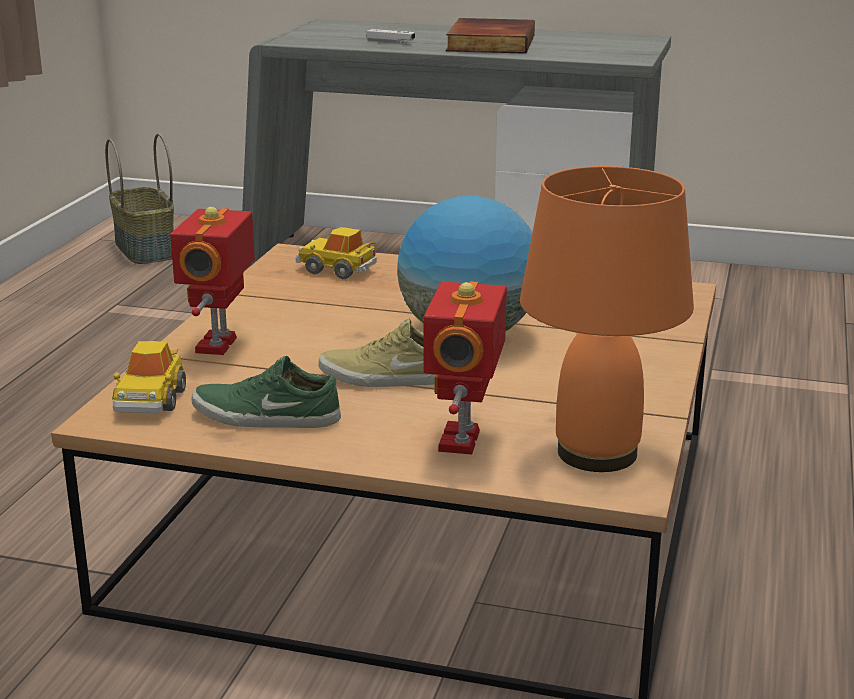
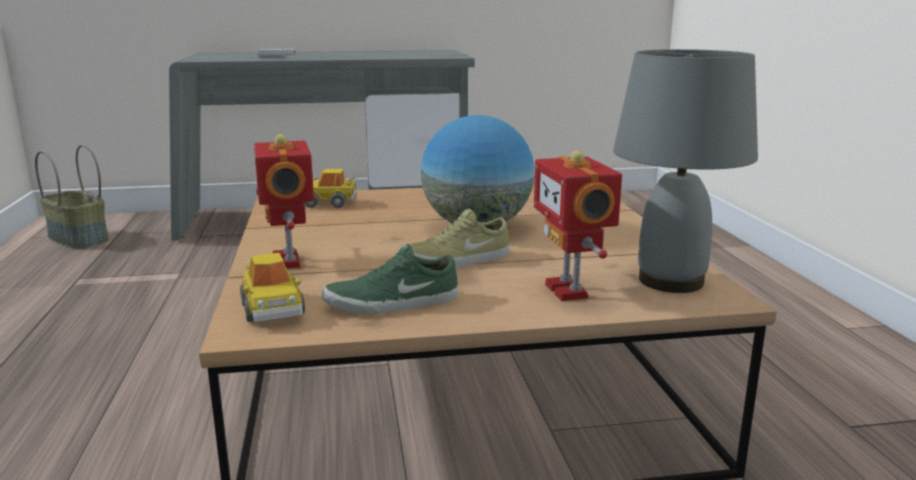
camera: 25 degrees left, 5 degrees down
(488, 43) = (347, 55): book -> none
(596, 454) = (671, 281): orange table lamp -> grey table lamp

